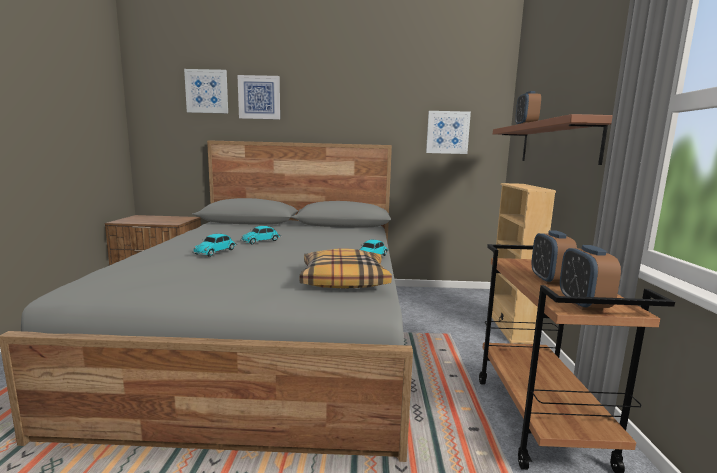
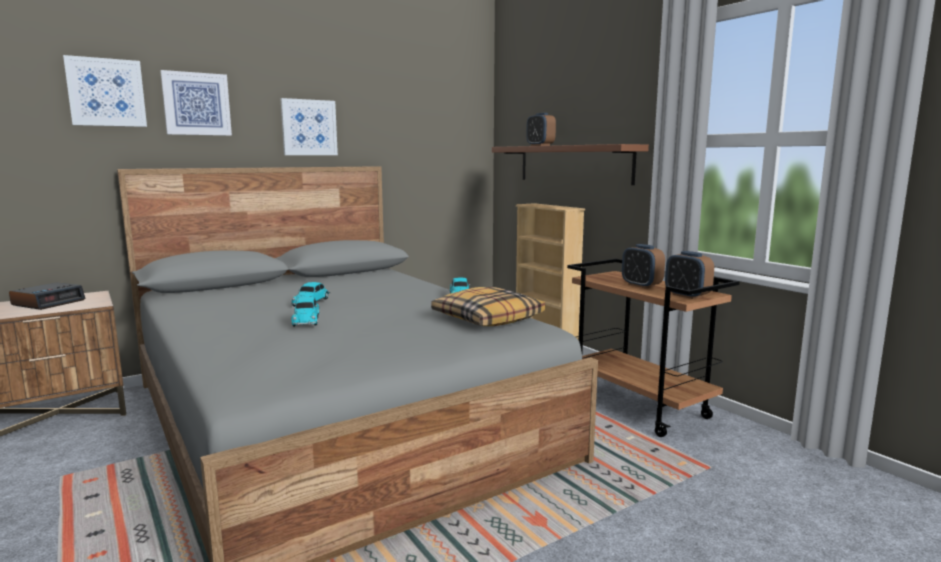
camera: 35 degrees left, 0 degrees up
(161, 218) = (49, 302): none -> alarm clock
(447, 132) = (436, 149): picture -> picture (309, 127)

